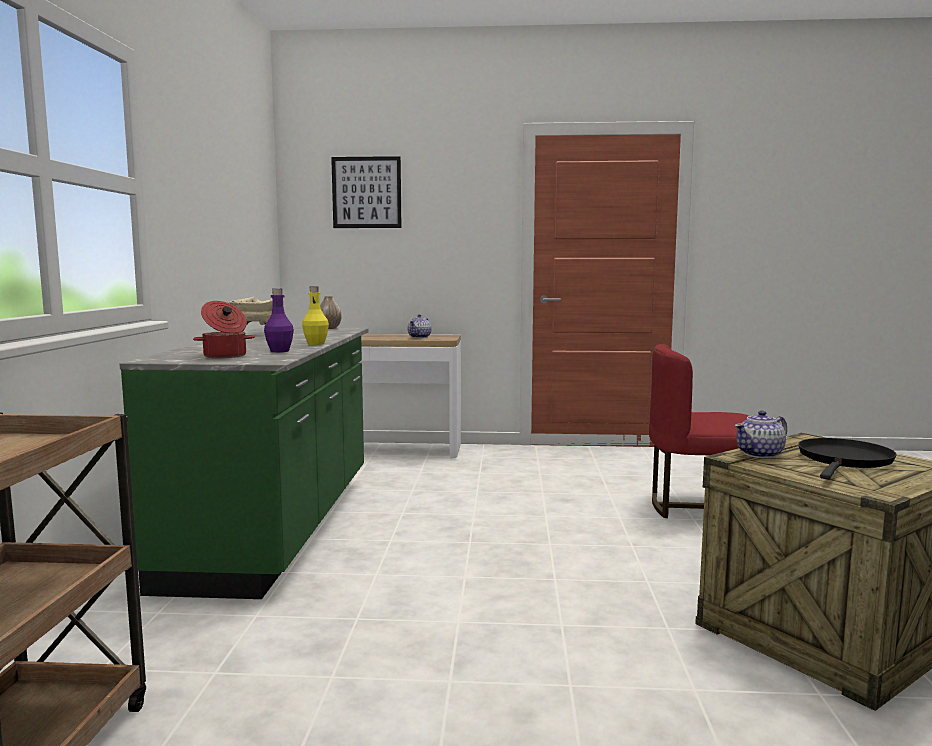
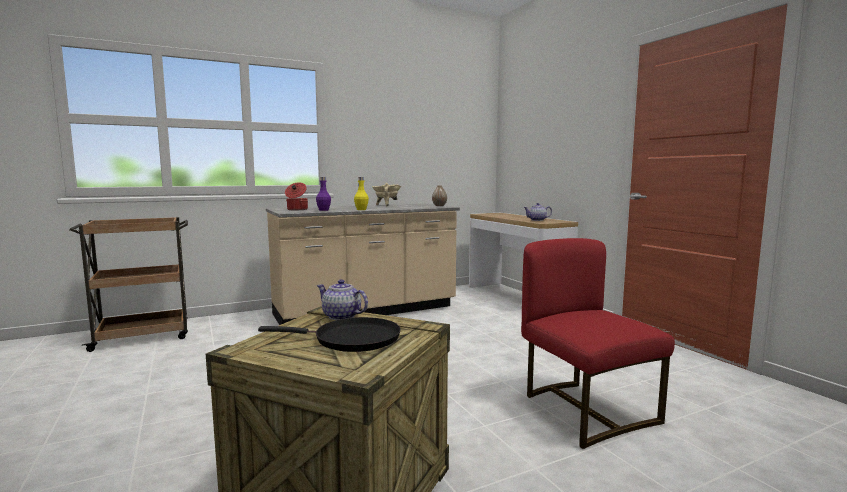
camera: 60 degrees right, 0 degrees up
(278, 527) = (366, 311): green counter -> beige counter
(366, 192) = (534, 114): picture -> none

